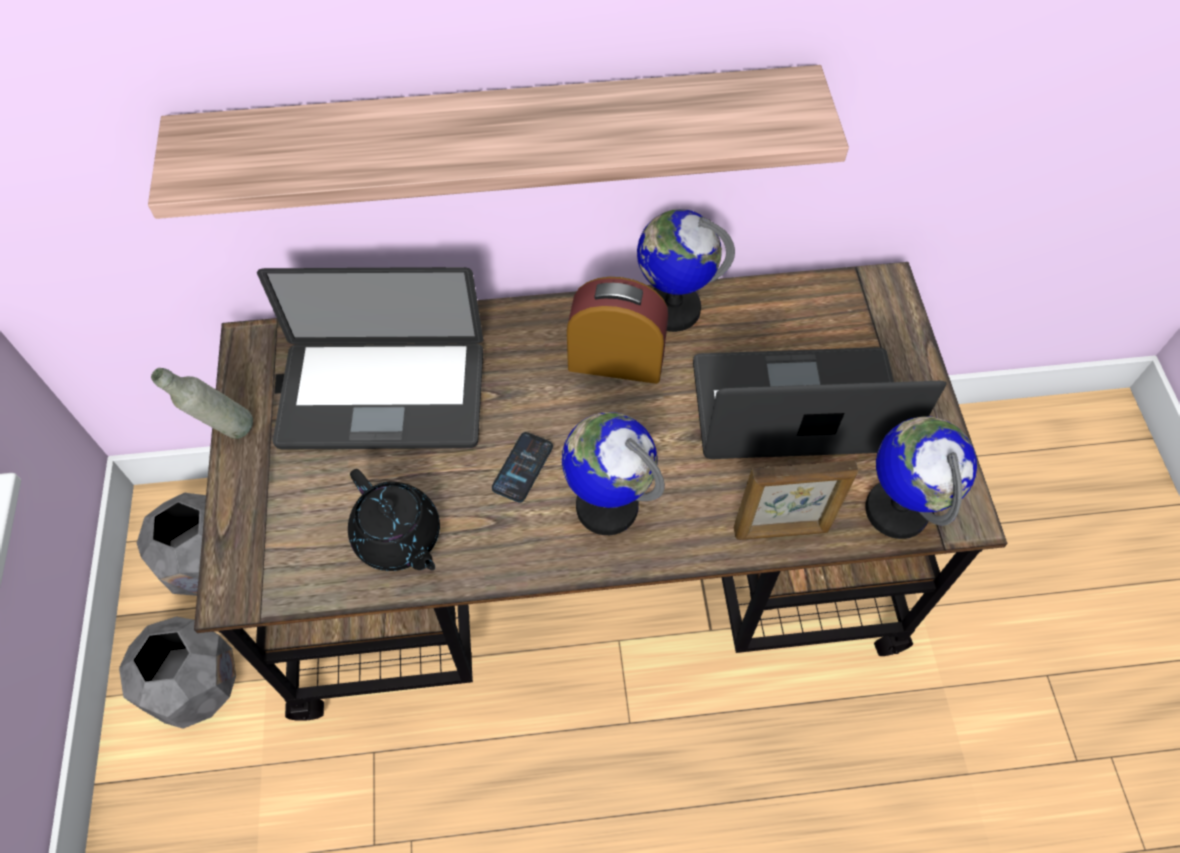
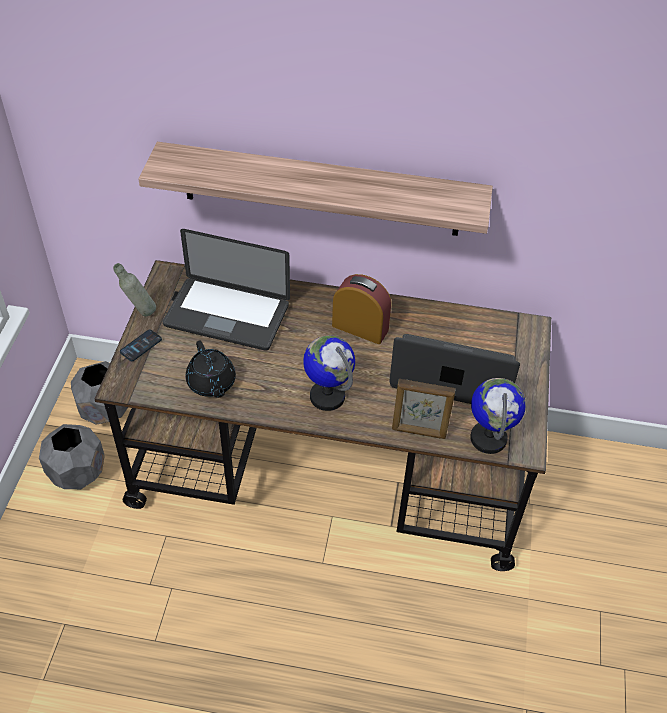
camera: 15 degrees right, 10 degrees down
(522, 467) = (289, 367): phone -> phone (141, 346)
(672, 308) = (402, 309): globe -> none

